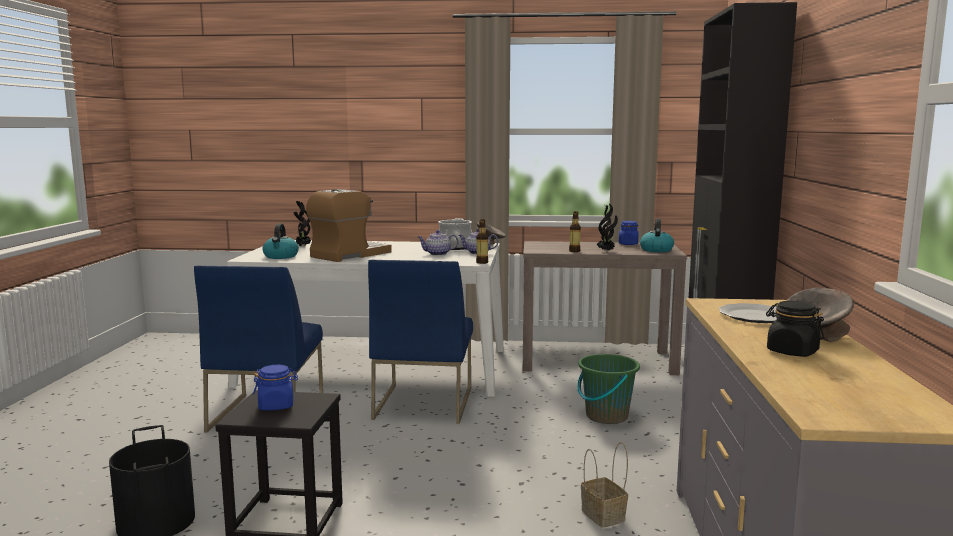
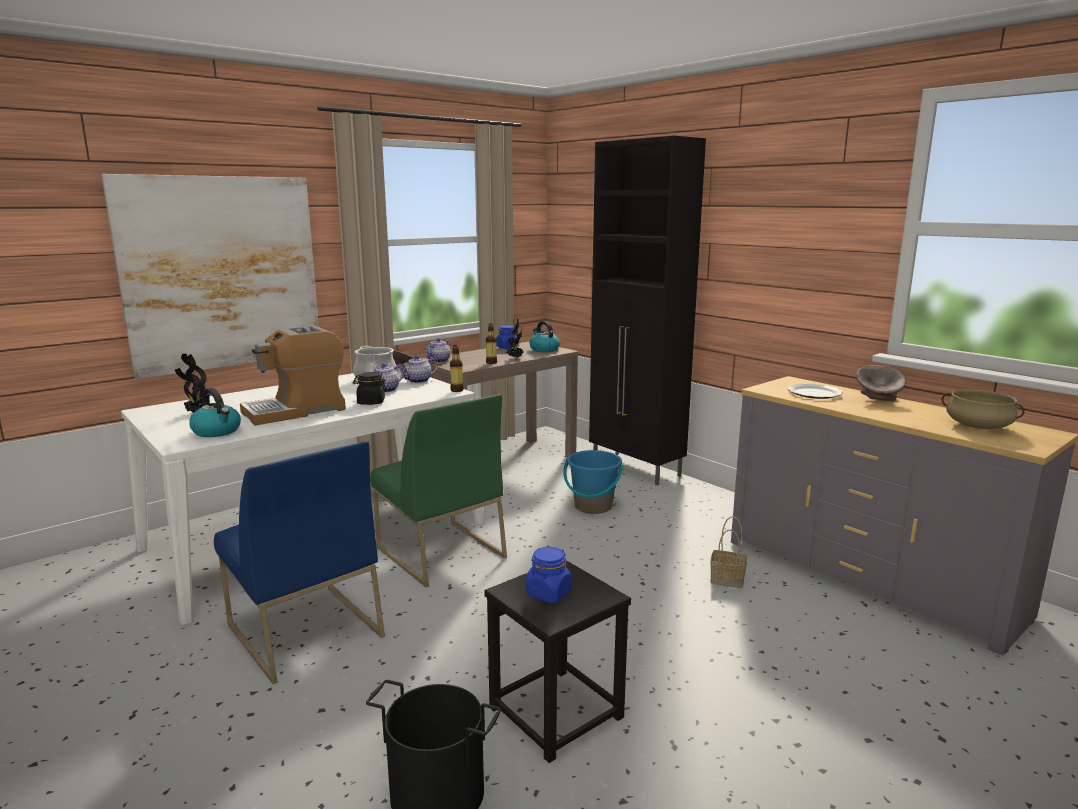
camera: 45 degrees left, 5 degrees up
(349, 255) = (296, 411): coffee machine -> coffee machine turned 120 degrees counterclockwise
(373, 149) = (222, 273): none -> picture
(423, 403) = (439, 552): blue chair -> green chair
(538, 244) = (439, 361): none -> teapot
(606, 416) = (593, 506): green bucket -> blue bucket
(792, 352) = (902, 413): black jar -> black jar (371, 402)
(846, 385) = (978, 426): none -> beige cooking pot

